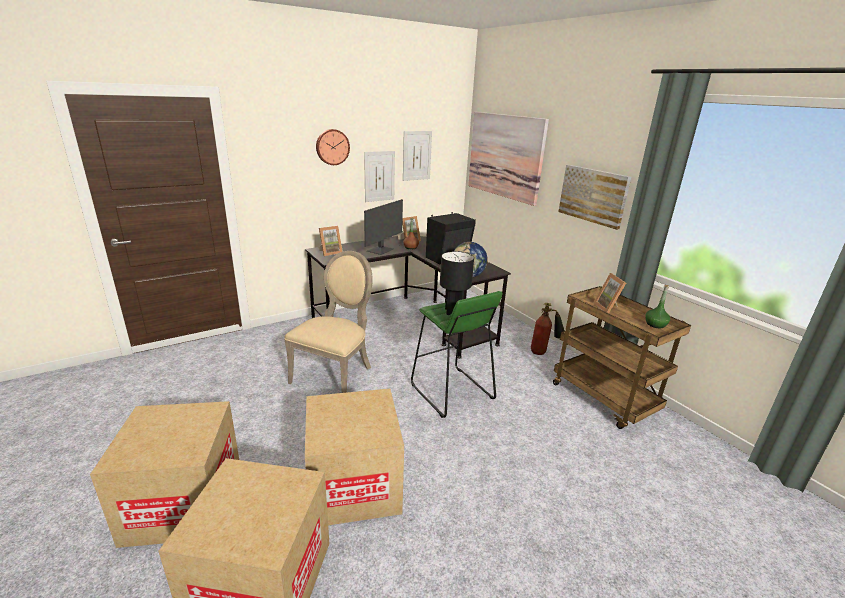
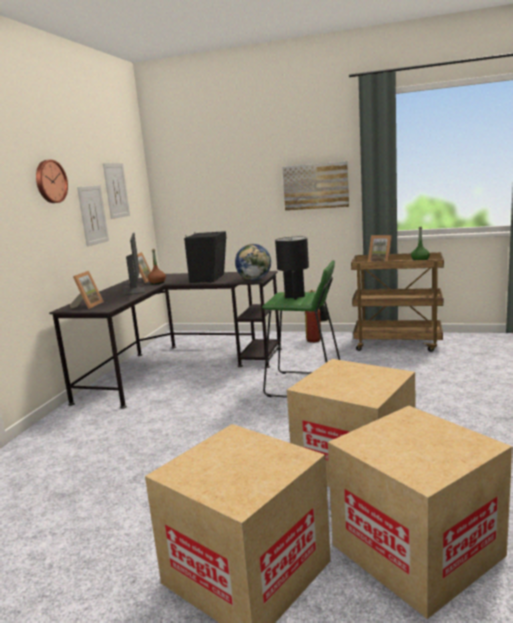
camera: 40 degrees left, 10 degrees down
(335, 374) = (189, 423): beige chair -> none
(505, 156) = (203, 177): picture -> none

